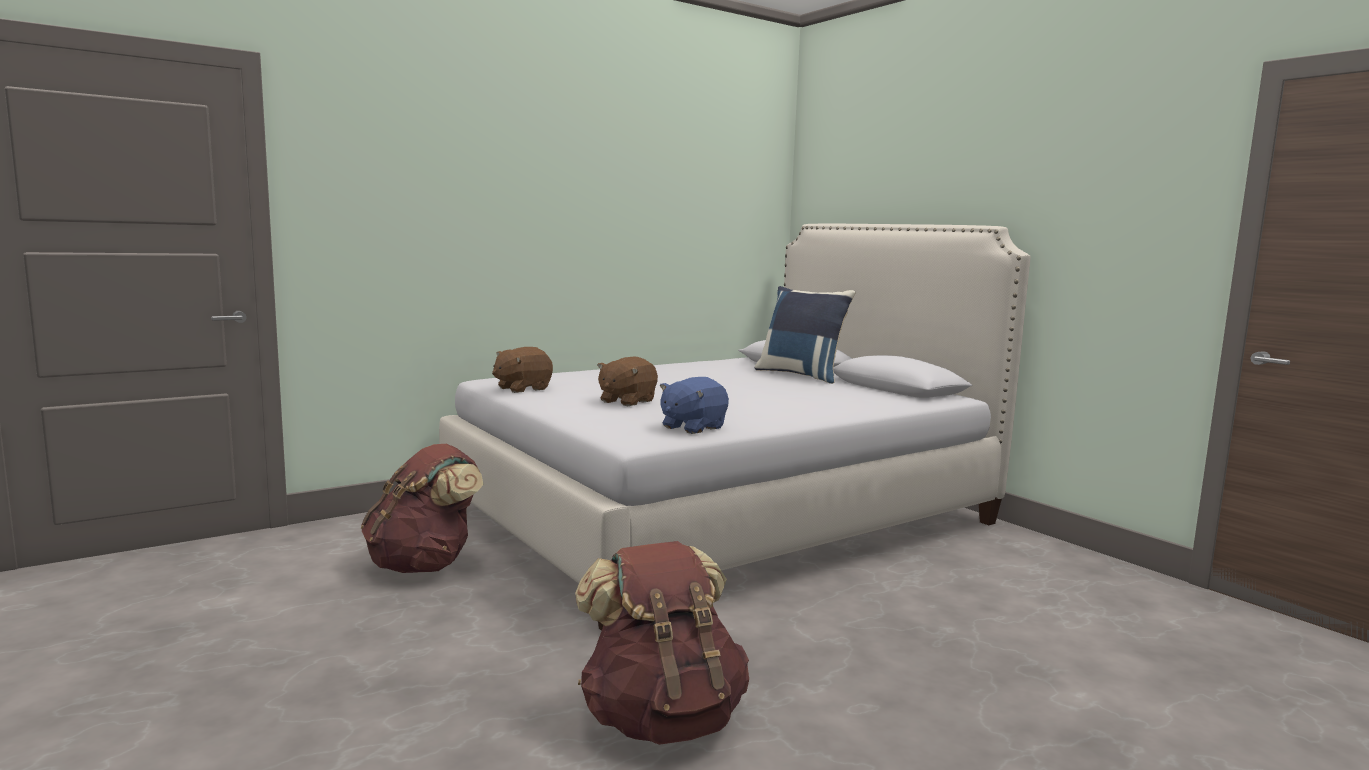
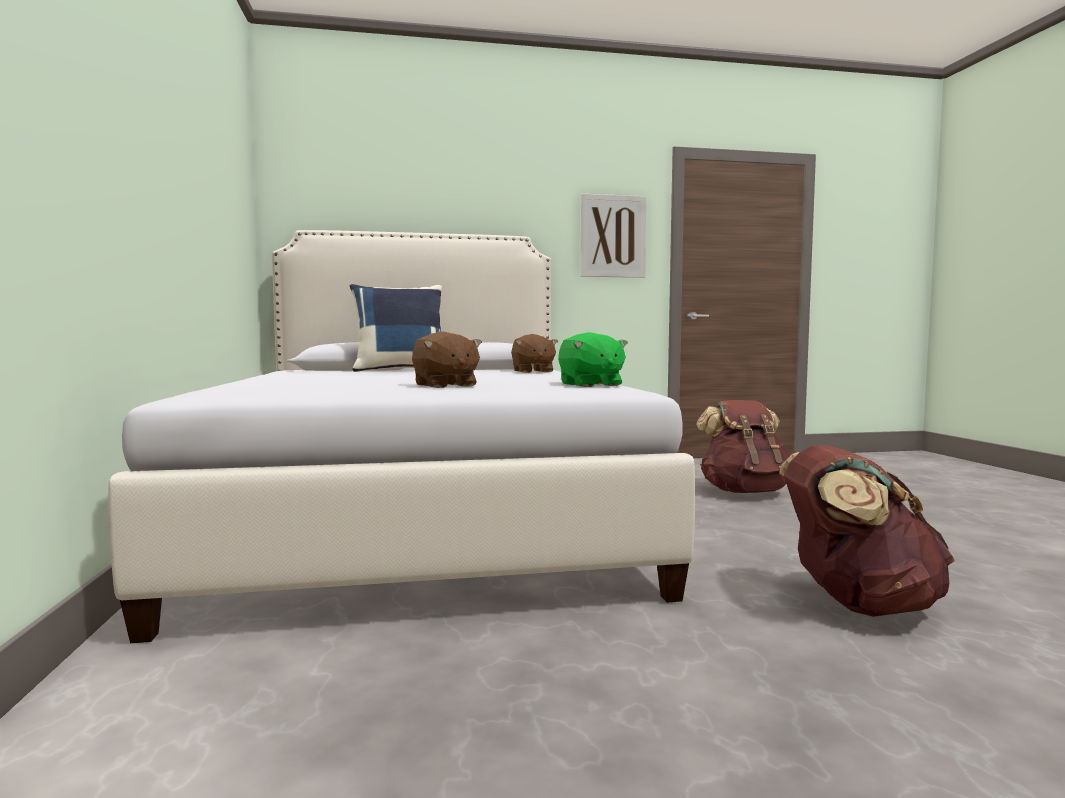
camera: 65 degrees left, 5 degrees down
(425, 565) = (373, 685): brown backpack -> brown backpack (744, 492)
(522, 388) = (296, 394): brown plush toy -> brown plush toy (532, 371)
(692, 427) = (590, 385): blue plush toy -> green plush toy
(1135, 221) = (613, 236): none -> picture

